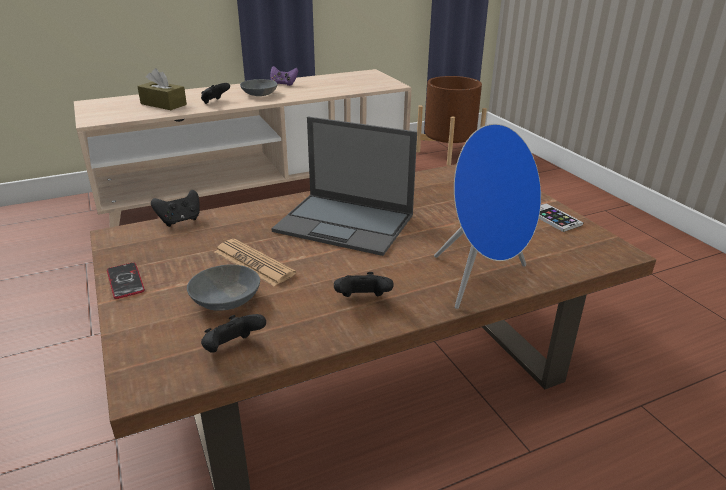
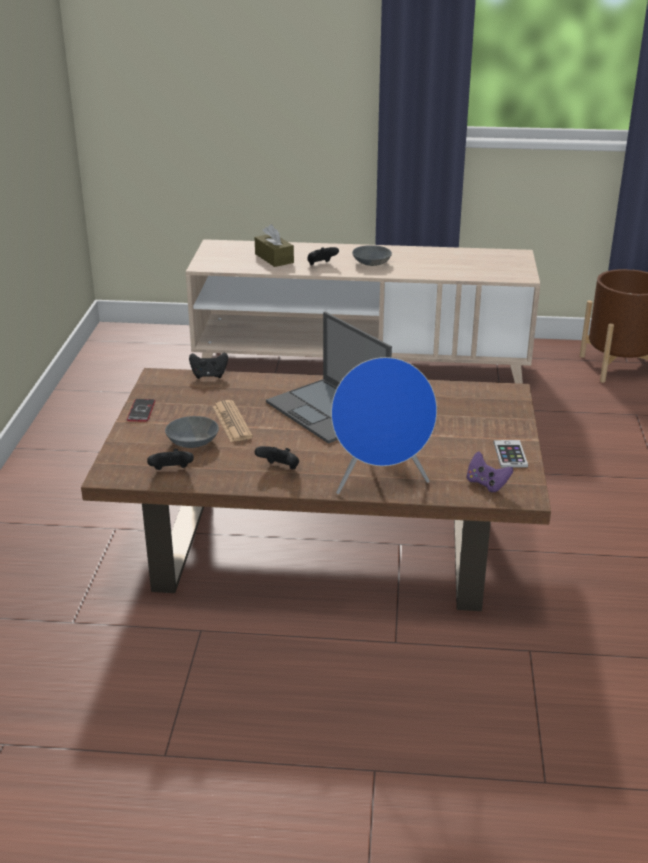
camera: 30 degrees right, 0 degrees up
(283, 84) = (408, 253): purple game controller -> purple game controller (486, 484)

